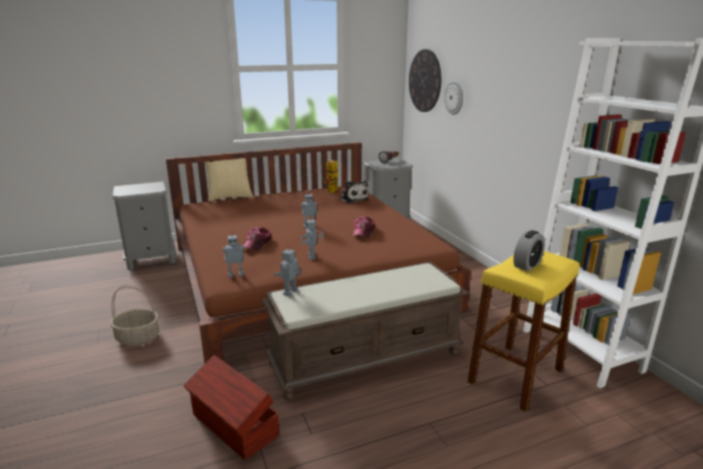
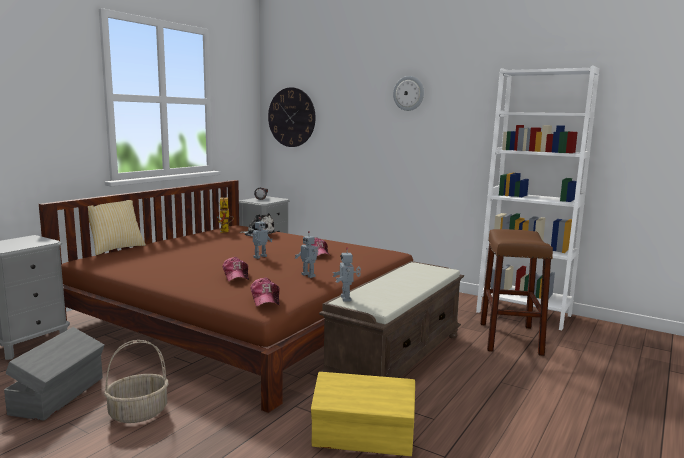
camera: 35 degrees left, 10 degrees down
(119, 307) = (60, 395): none -> grey storage box
(234, 426) = (364, 439): brown storage box -> yellow storage box
(236, 275) = (266, 299): toy robot -> cap
(454, 97) = (335, 129): wall clock -> wall clock (408, 93)
(516, 376) = (510, 338): yellow stool -> brown stool
(527, 265) = (516, 237): alarm clock -> none

